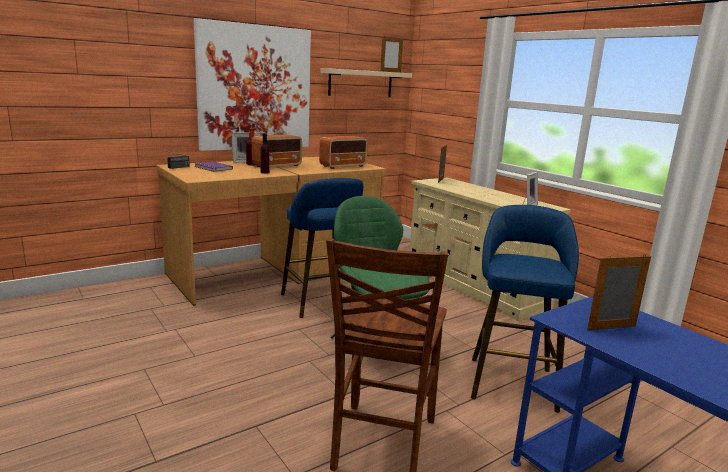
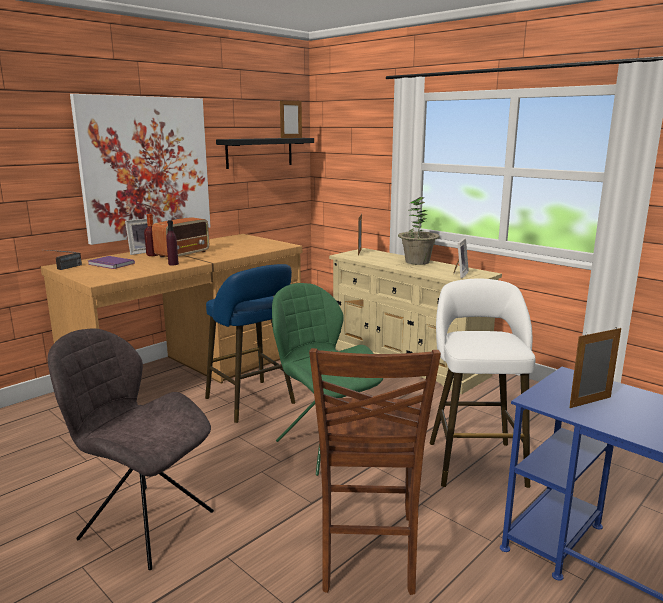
camera: 10 degrees left, 0 degrees up
(195, 388) = (143, 523): none -> grey chair
(343, 166) = (255, 247): radio -> none
(360, 83) = (259, 152): beige shelf -> black shelf
(491, 192) = (417, 262): none -> potted plant
(511, 380) = (474, 460): blue stool -> white stool

